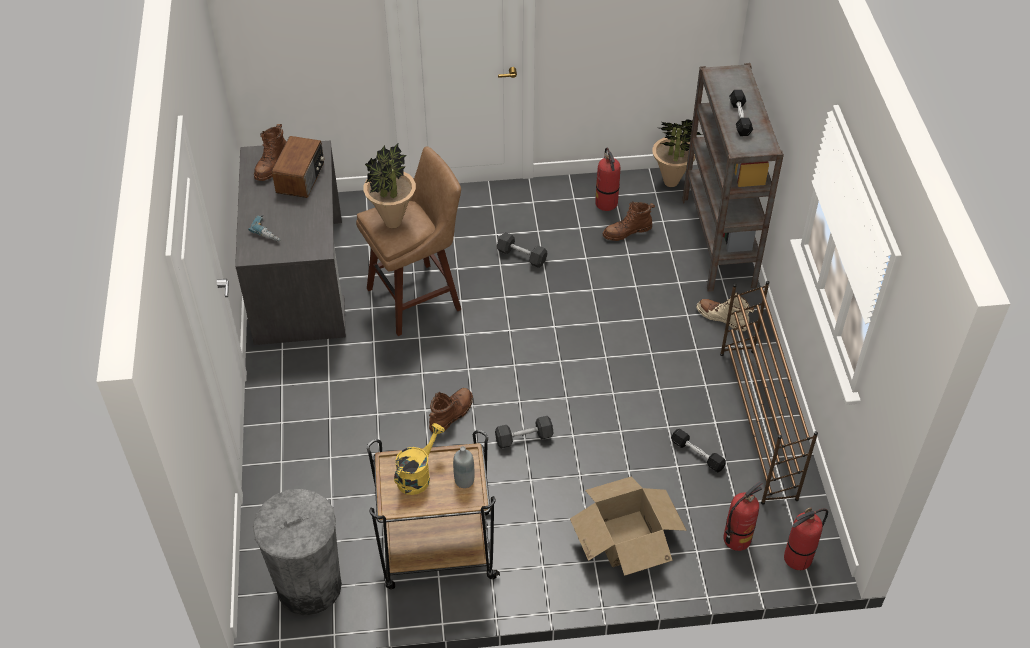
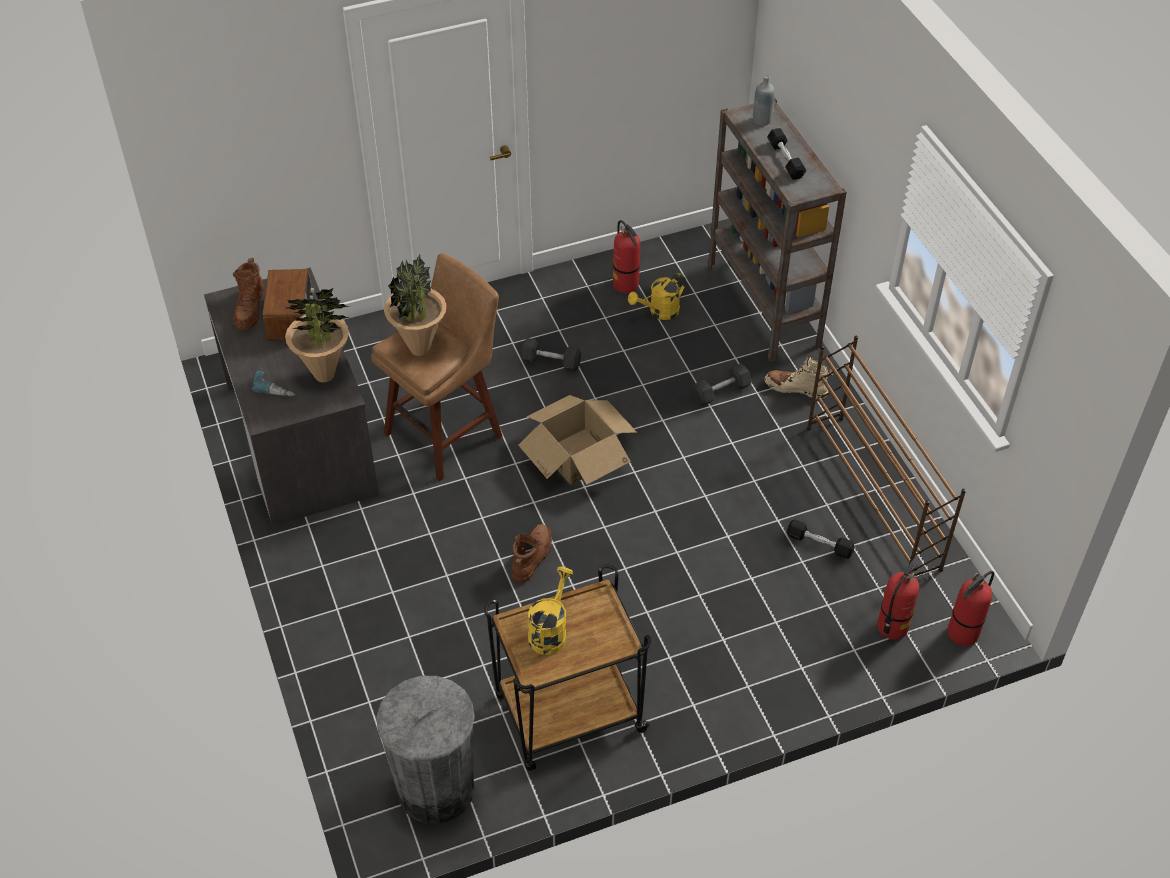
camera: 15 degrees left, 0 degrees up
(464, 481) = (605, 625): grey bottle -> grey bottle (762, 120)
(524, 438) = (623, 567): grey dumbbell -> grey dumbbell (721, 392)
(626, 539) = (774, 653): cardboard box -> cardboard box (578, 456)
(627, 231) = (659, 312): brown boot -> yellow watering can
(671, 182) = (689, 247): potted plant -> potted plant (325, 375)

